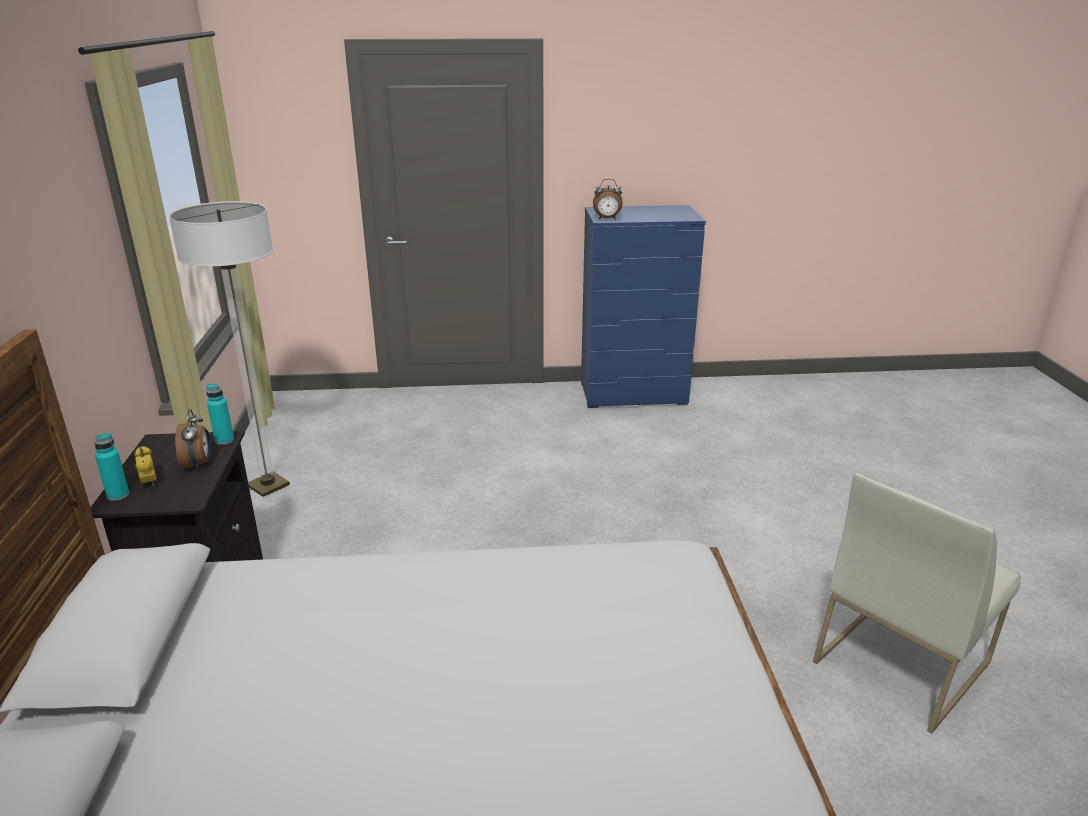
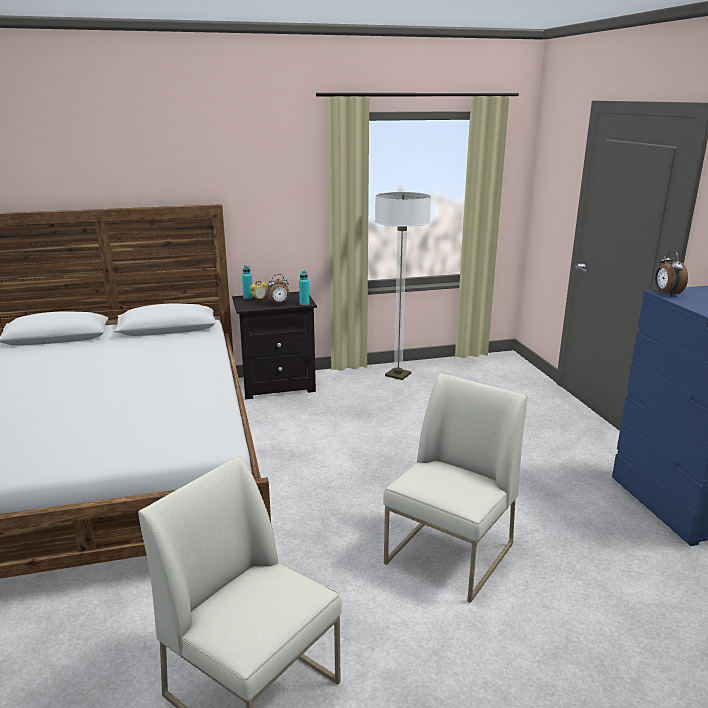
camera: 80 degrees right, 5 degrees down
(696, 515) = (450, 554): none -> white chair

